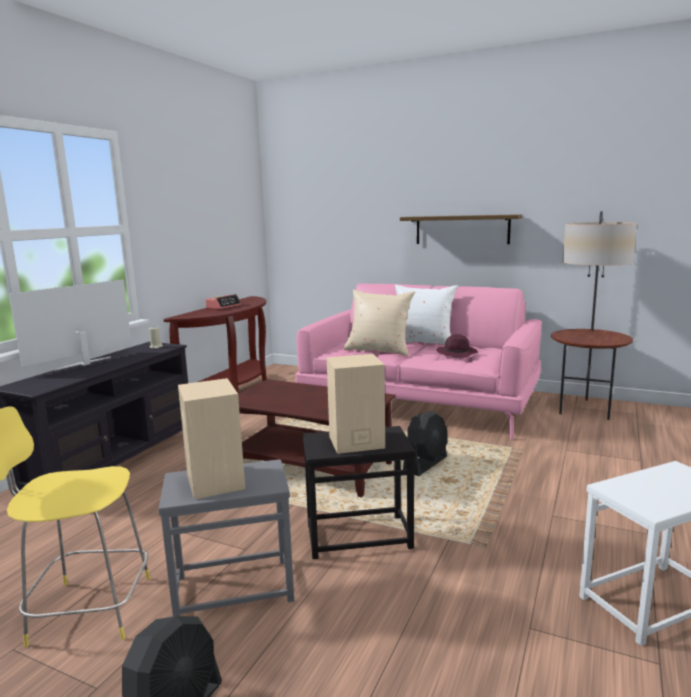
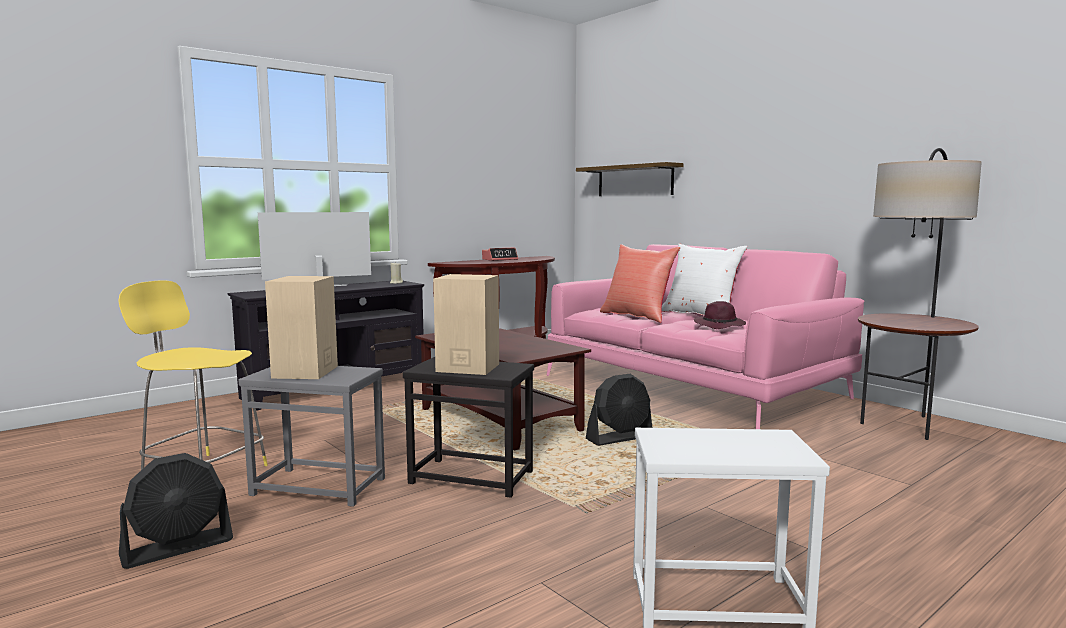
camera: 25 degrees right, 5 degrees down
(379, 350) = (637, 316): beige pillow -> red pillow
(462, 229) = (775, 181): shelf -> shelf (634, 180)

